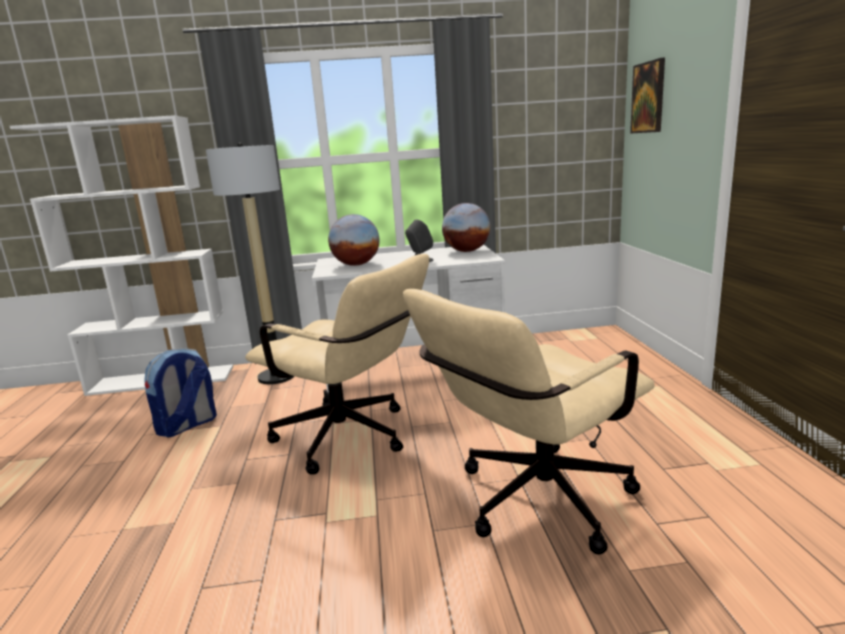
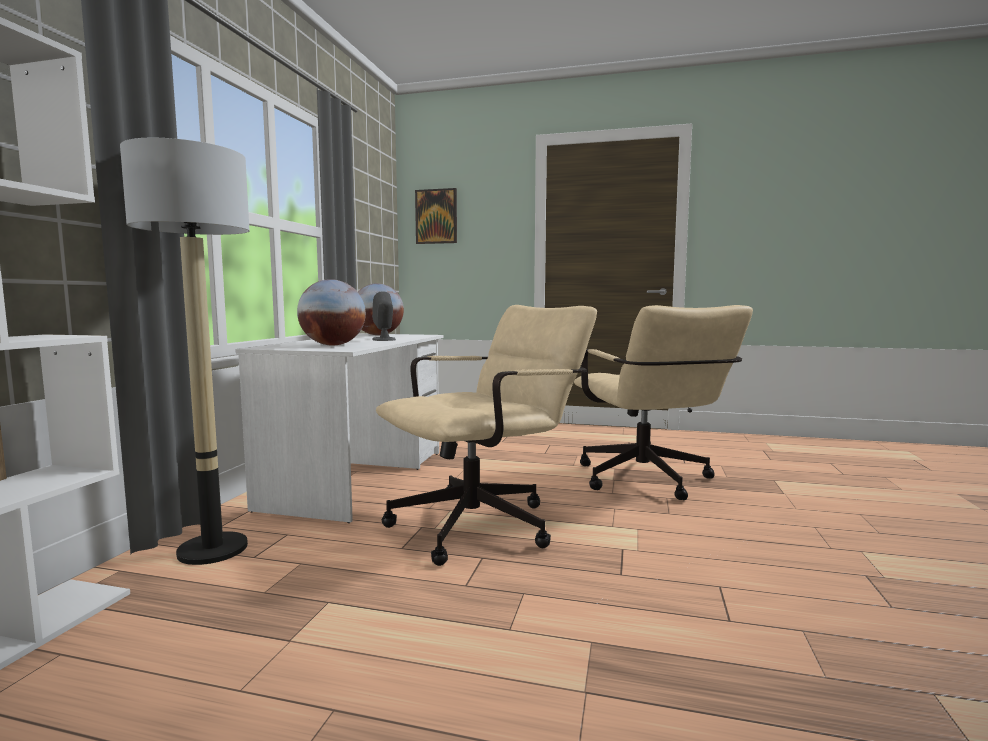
camera: 70 degrees left, 10 degrees down
(187, 426) = (278, 635): backpack -> none

